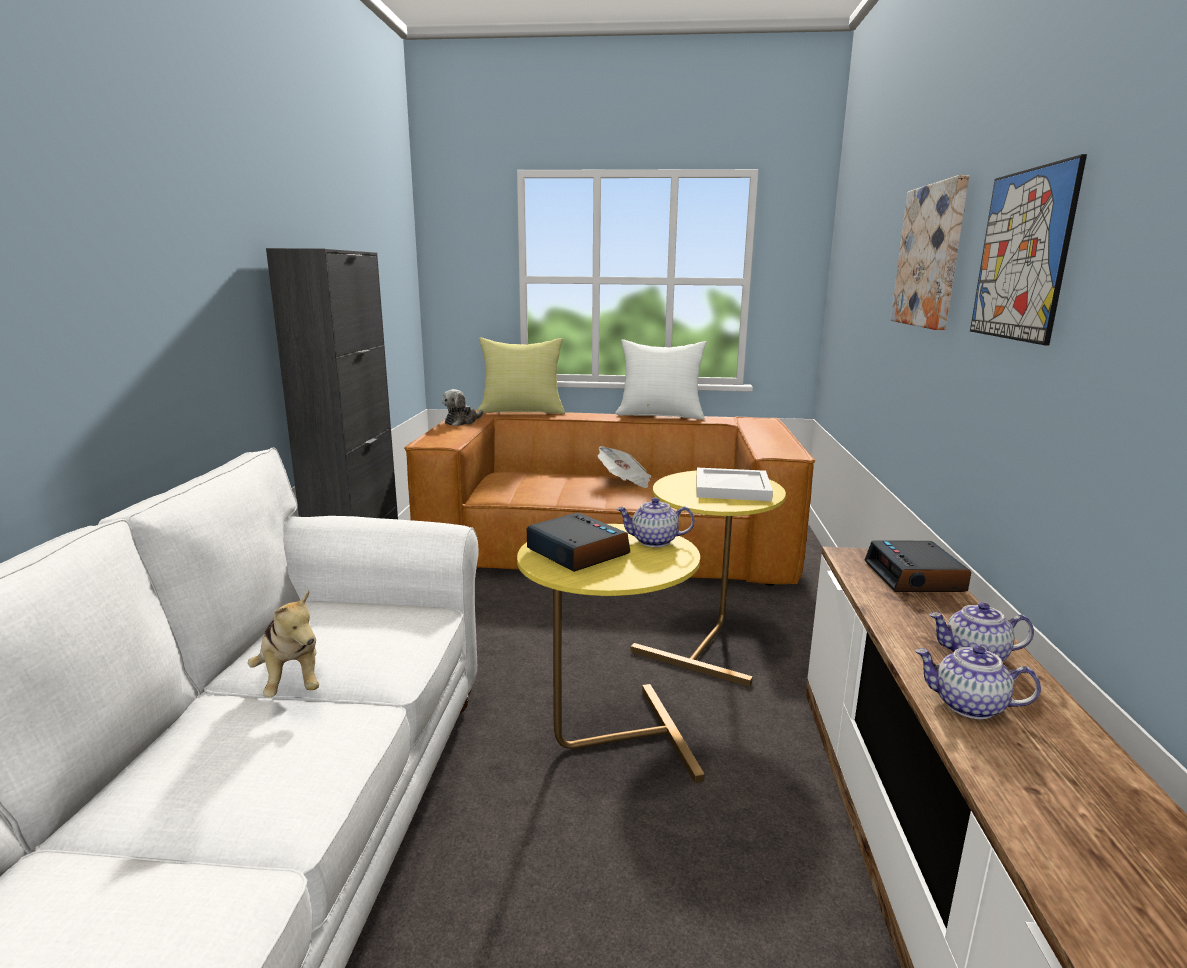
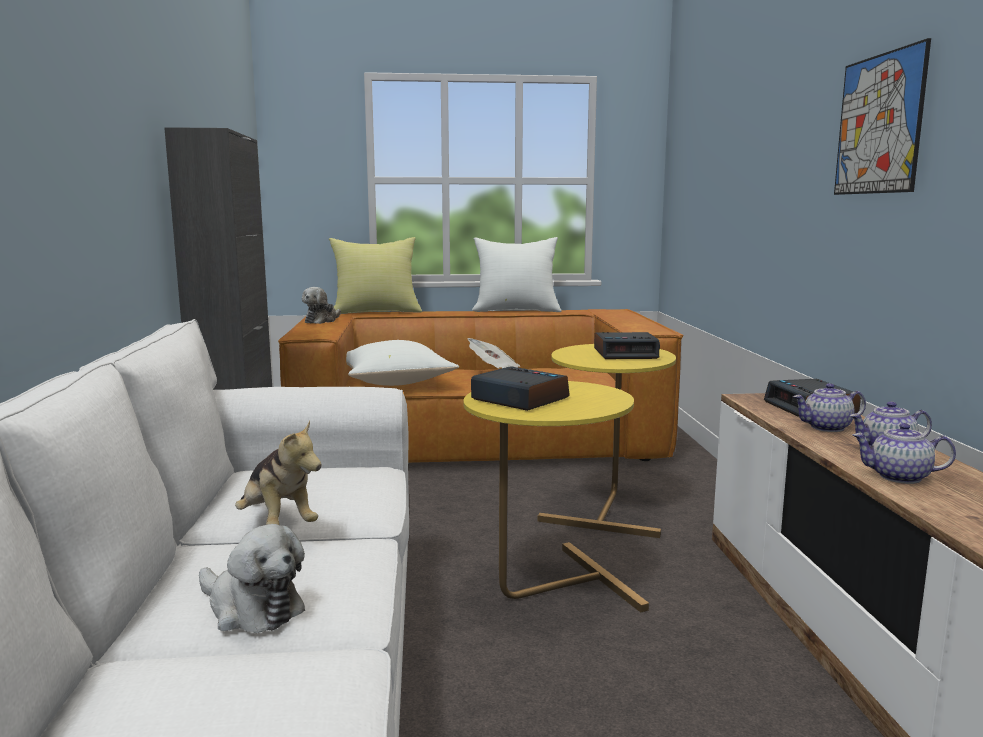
camera: 10 degrees left, 5 degrees down
(205, 798) = (251, 608): none -> plush toy
(521, 490) = (396, 382): none -> white pillow
(653, 541) = (583, 389): teapot -> teapot (826, 427)
(733, 488) = (626, 353): white tray -> alarm clock
(930, 256) = (784, 139): picture -> none

